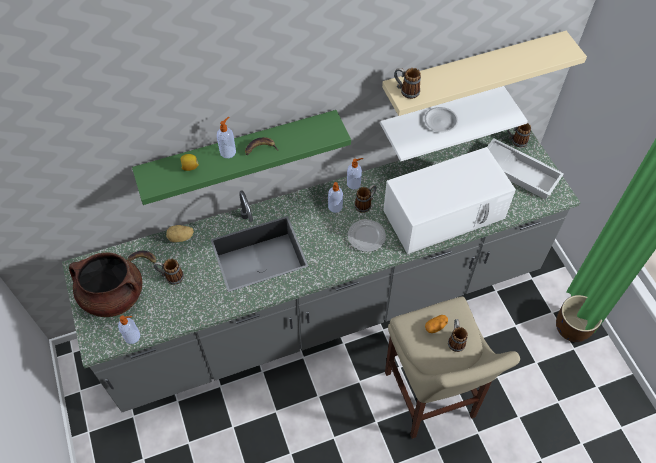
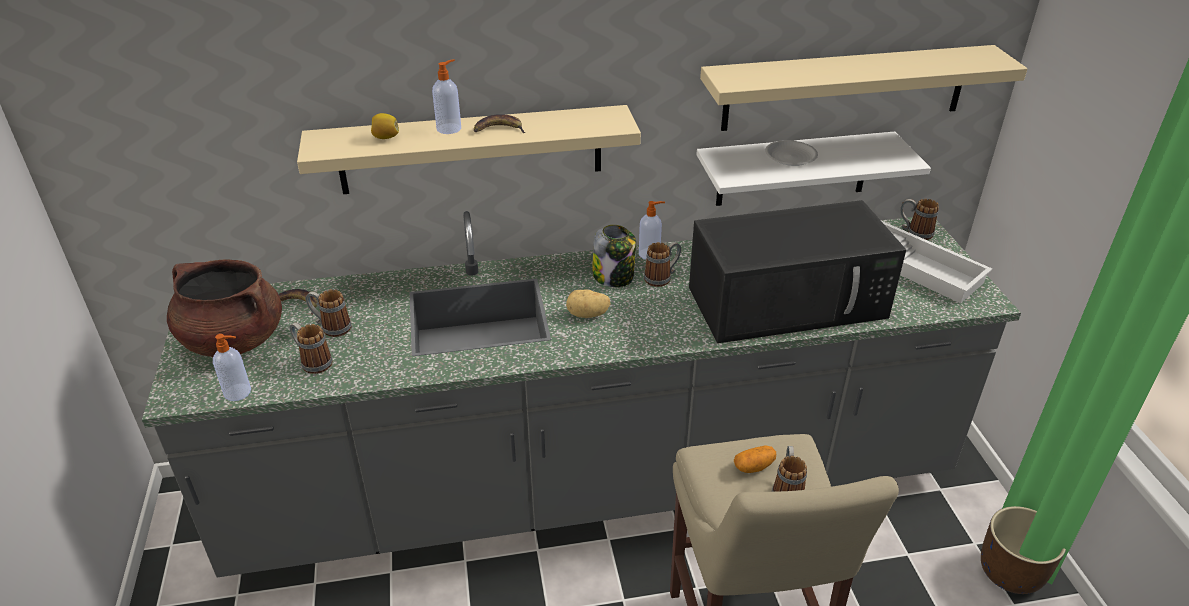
camera: 10 degrees right, 20 degrees down
(181, 238) = (366, 285): potato -> potato (587, 315)
(239, 152) = (471, 150): green shelf -> beige shelf
(335, 207) = (614, 276): soap dispenser -> jar
(367, 236) = (655, 315): plate -> none
(406, 91) = (734, 76): mug -> mug (312, 362)
(445, 213) = (789, 301): white microwave -> black microwave

